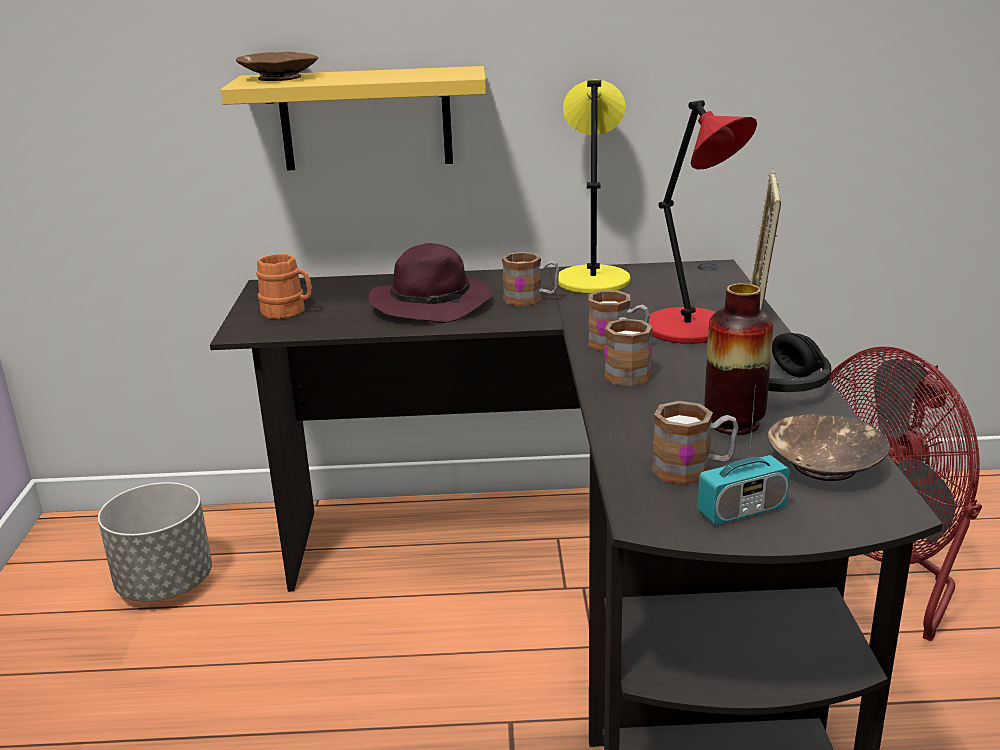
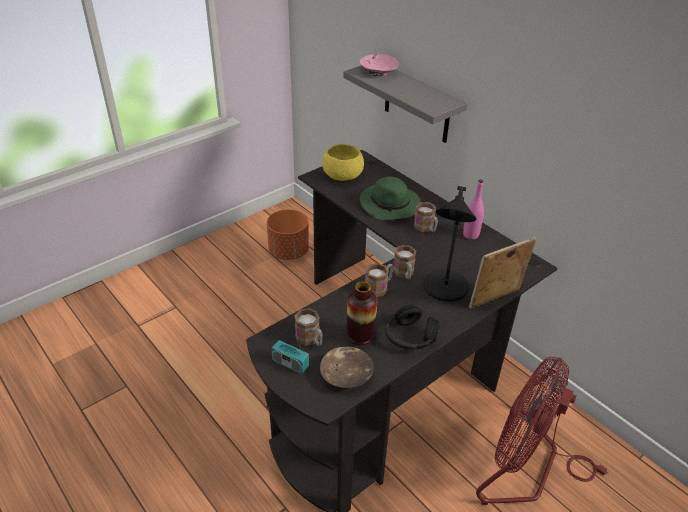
camera: 50 degrees right, 15 degrees up
(165, 584) = (288, 252): grey planter -> orange planter
(278, 78) = (378, 71): brown bowl -> pink bowl
(288, 312) = (343, 176): orange mug -> yellow bowl
(366, 119) = (417, 103): yellow shelf -> grey shelf
(433, 304) = (390, 205): purple hat -> green hat
(592, 279) = (470, 235): yellow table lamp -> pink bottle
(691, 329) = (445, 288): red table lamp -> black table lamp

